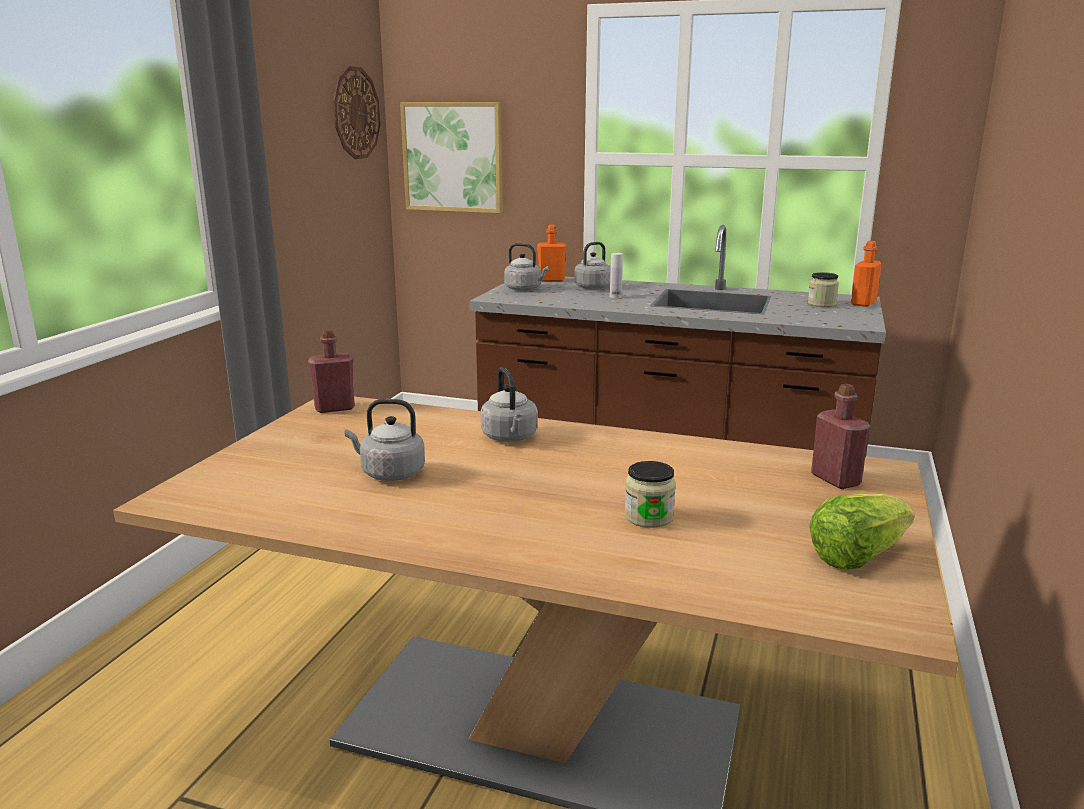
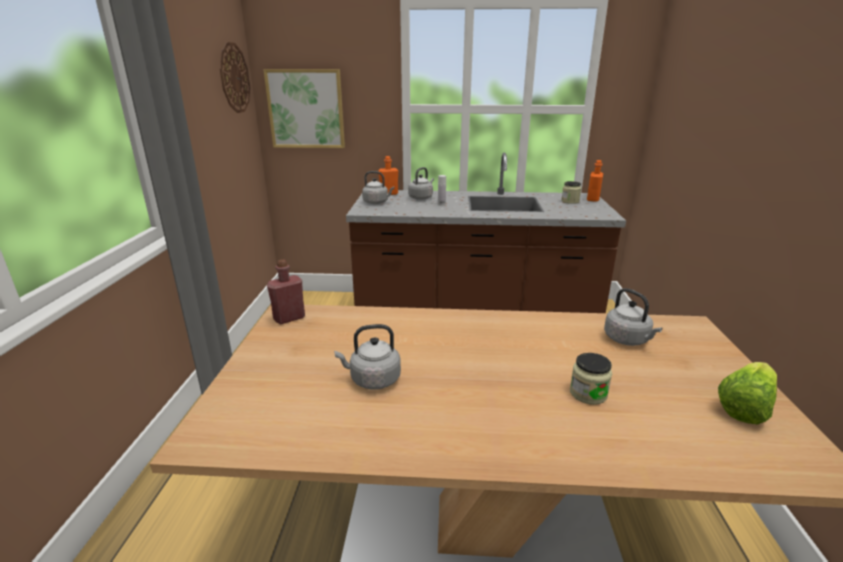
camera: 15 degrees left, 5 degrees up
(510, 438) = (439, 330): grey kettle -> grey kettle (628, 340)
(835, 480) = (674, 338): red bottle -> none

